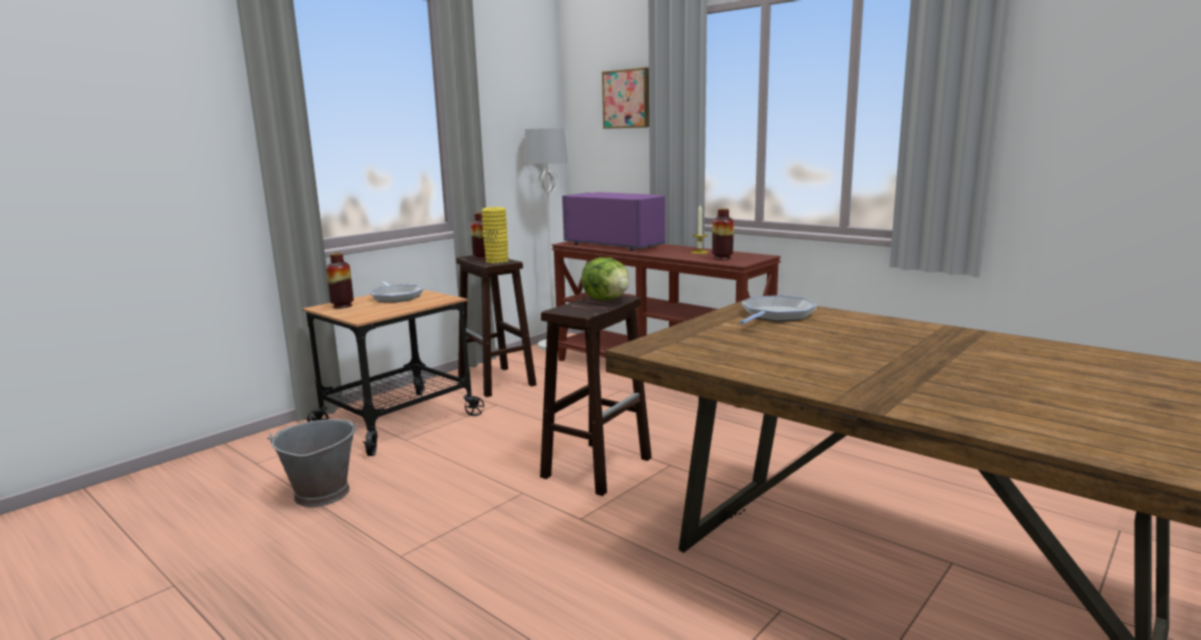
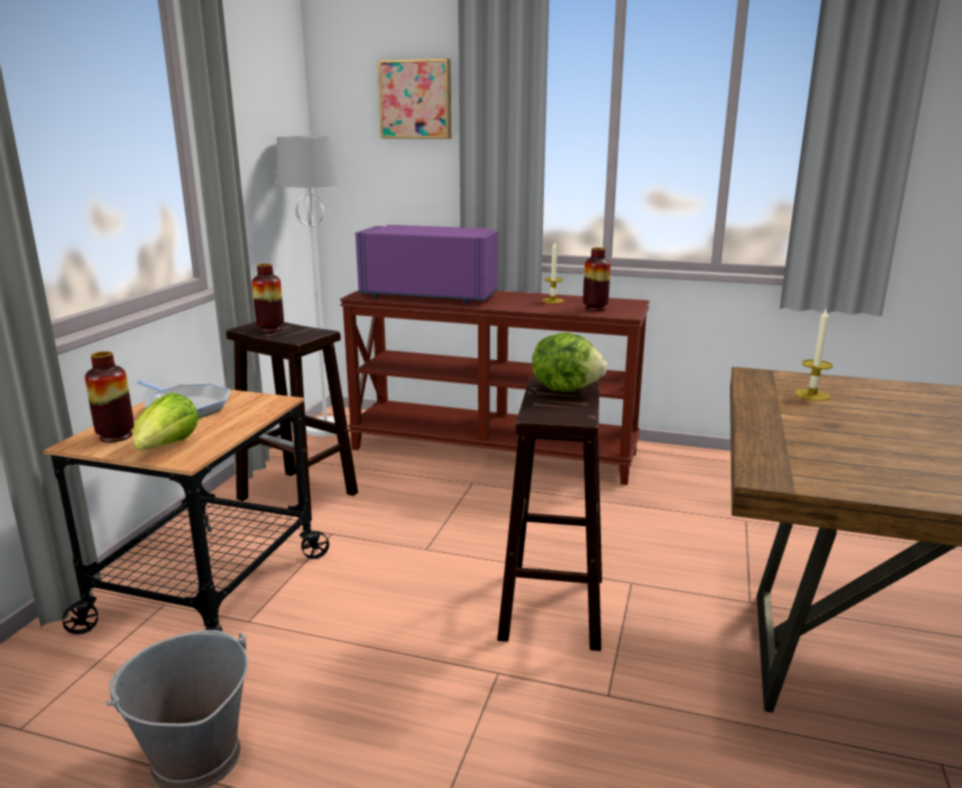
camera: 25 degrees left, 5 degrees up
(359, 313) = (167, 448): none -> lettuce
(497, 261) = (303, 334): yellow vase -> none
(776, 315) = (812, 395): frying pan -> candle

